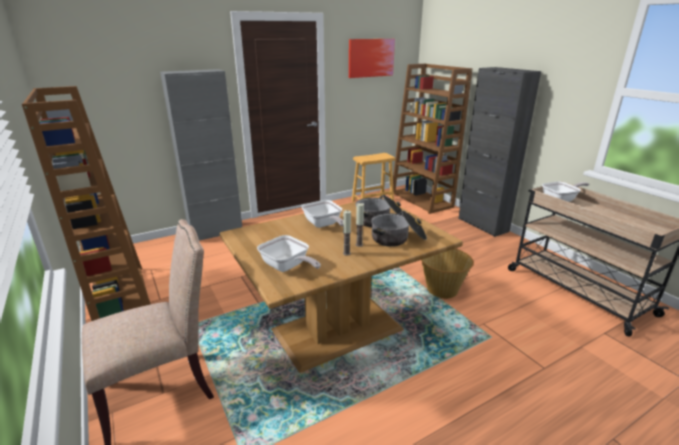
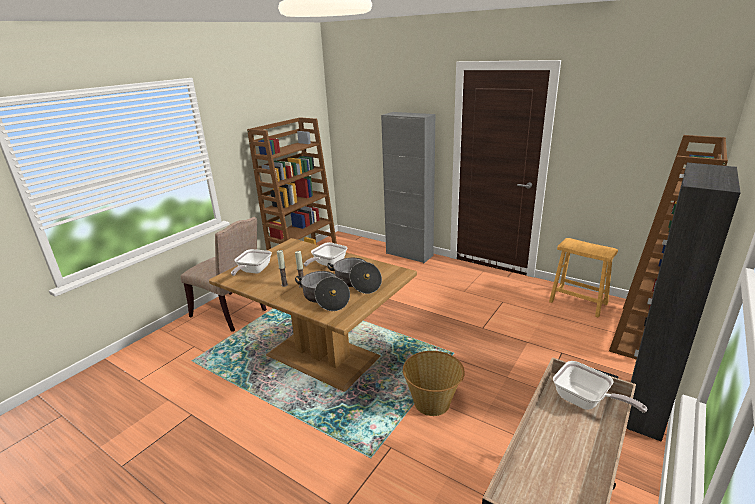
camera: 65 degrees right, 0 degrees up
(371, 58) = (630, 118): picture -> none

